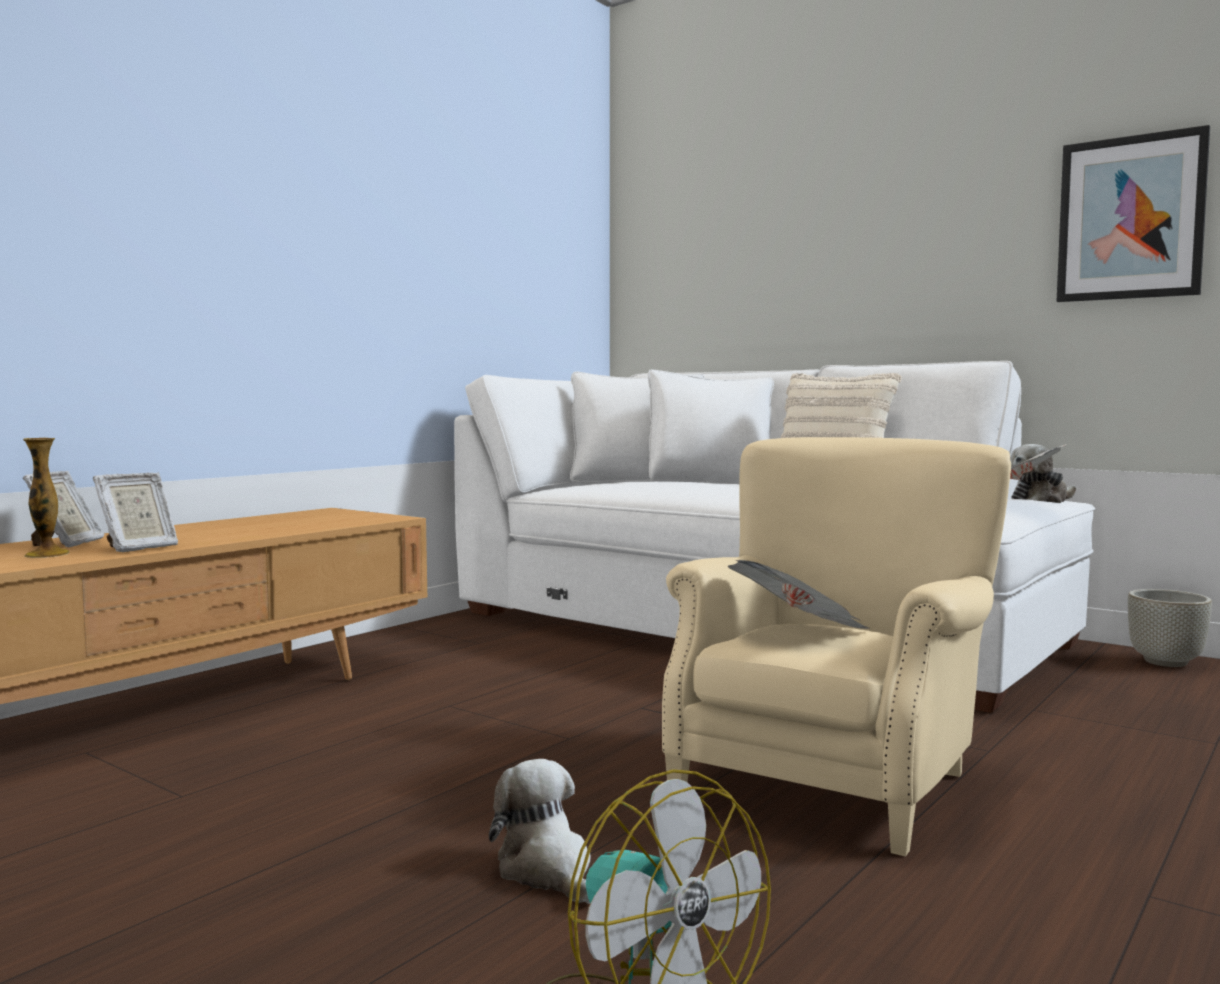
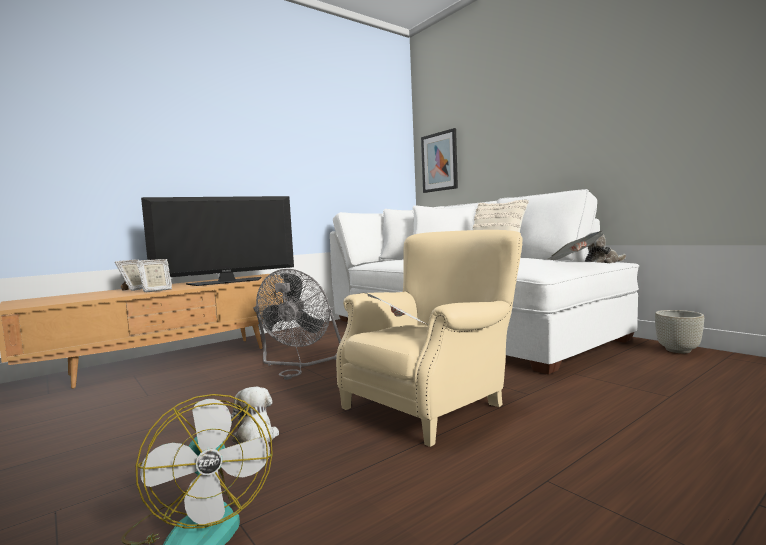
camera: 15 degrees right, 0 degrees up
(47, 554) = (119, 293): vase -> none
(277, 527) = (227, 282): none -> television
(460, 707) = (294, 362): none -> grey fan
(1130, 218) = (655, 105): picture -> picture (439, 162)

